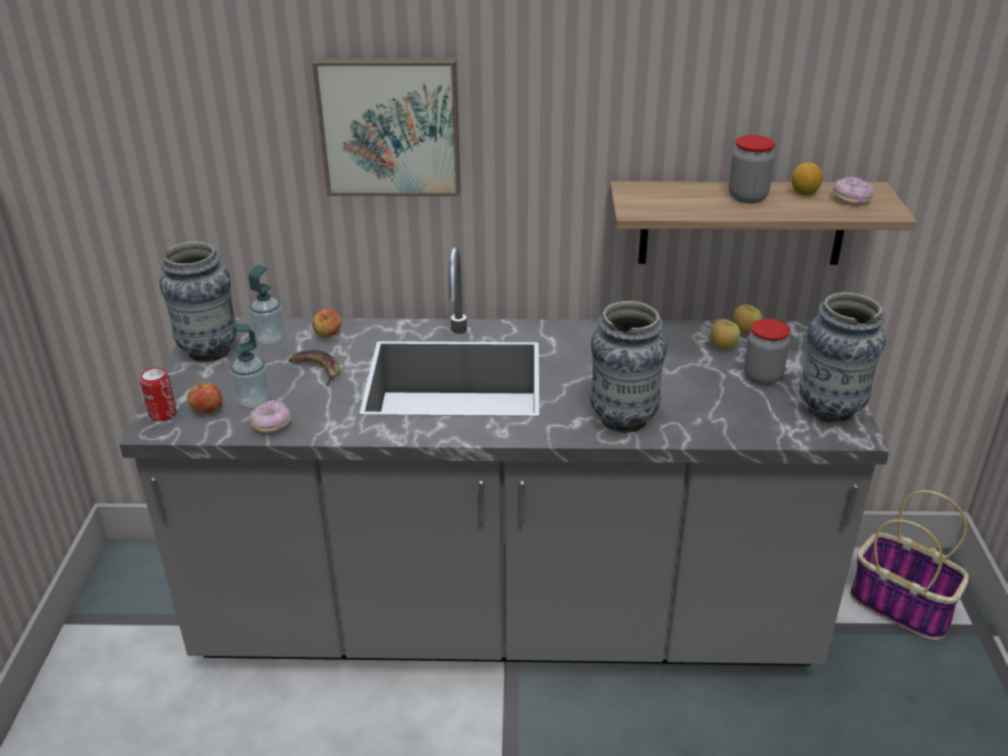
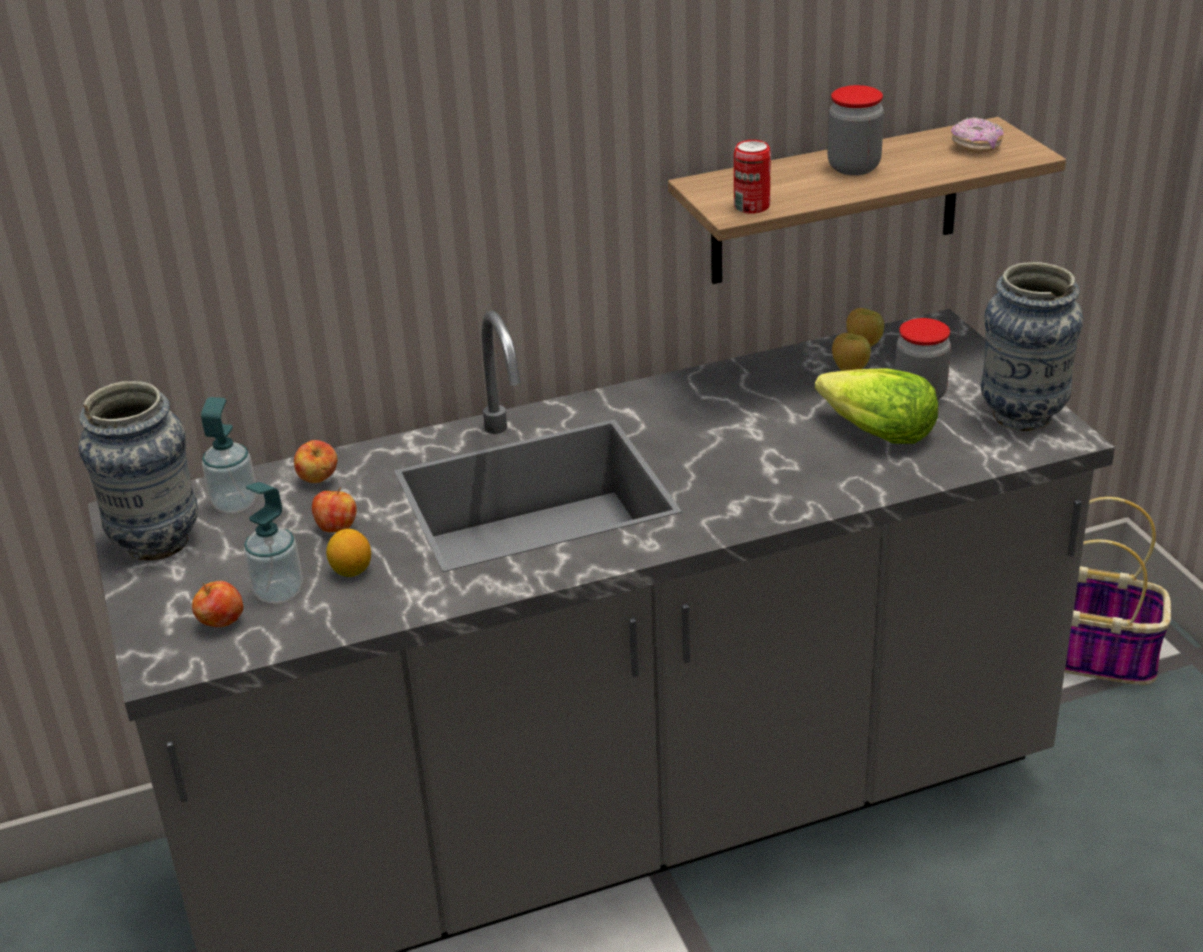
camera: 20 degrees left, 0 degrees up
(163, 414) = (157, 645): can -> can (751, 206)
(271, 425) = (331, 617): donut -> none
(316, 369) = (337, 528): banana -> apple
(390, 126) = (367, 159): picture -> none
(623, 420) = (790, 490): vase -> none
(712, 395) = (876, 433): none -> lettuce
(804, 193) = (915, 149): lemon -> lemon (351, 571)

